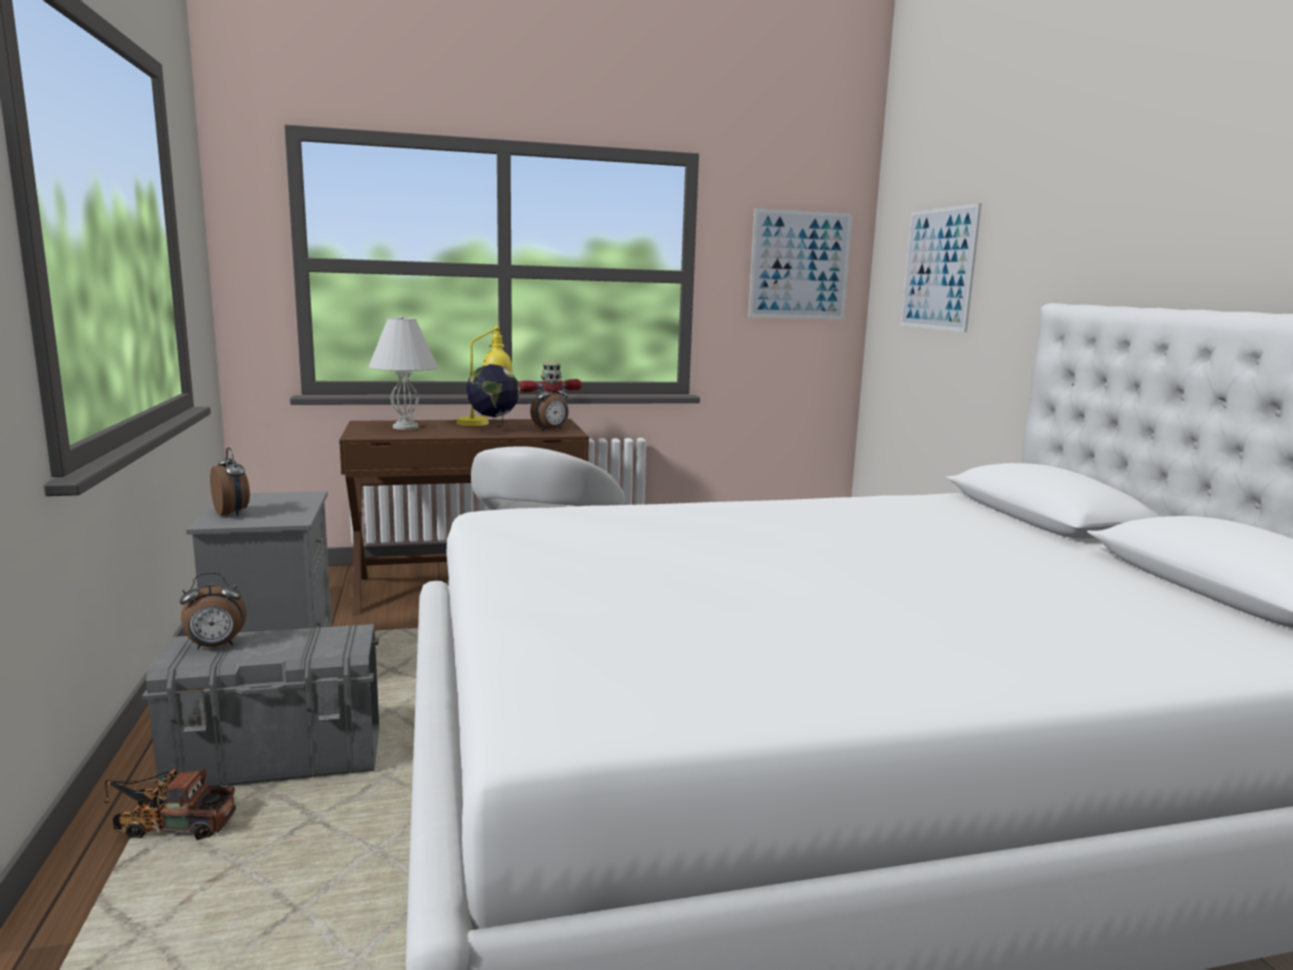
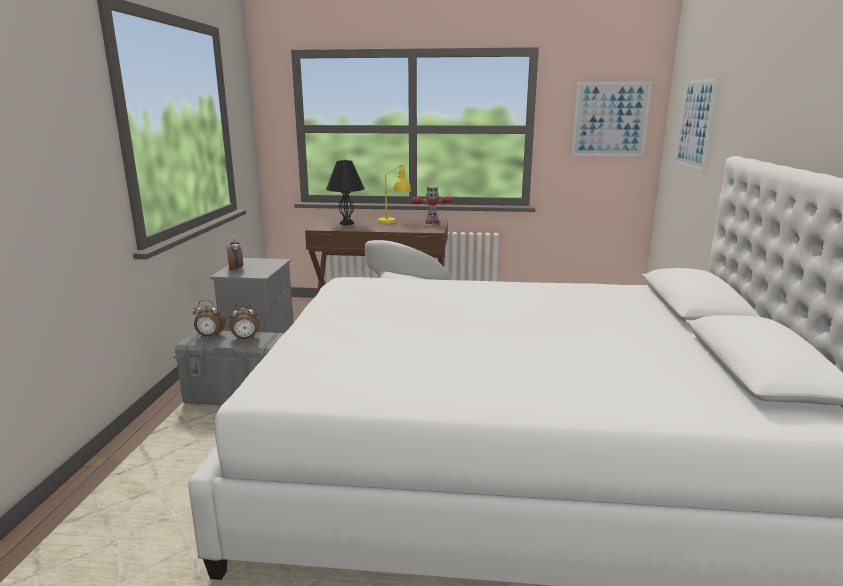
camera: 20 degrees right, 5 degrees up
(170, 826) = (181, 418): toy truck -> none
(405, 427) = (346, 223): white table lamp -> black table lamp
(493, 430) = (392, 227): globe -> none
(551, 430) = (426, 227): alarm clock -> alarm clock (245, 339)

